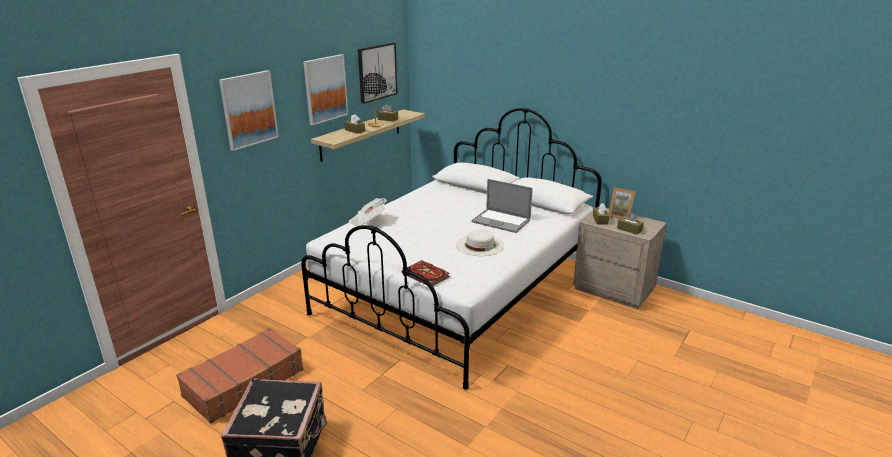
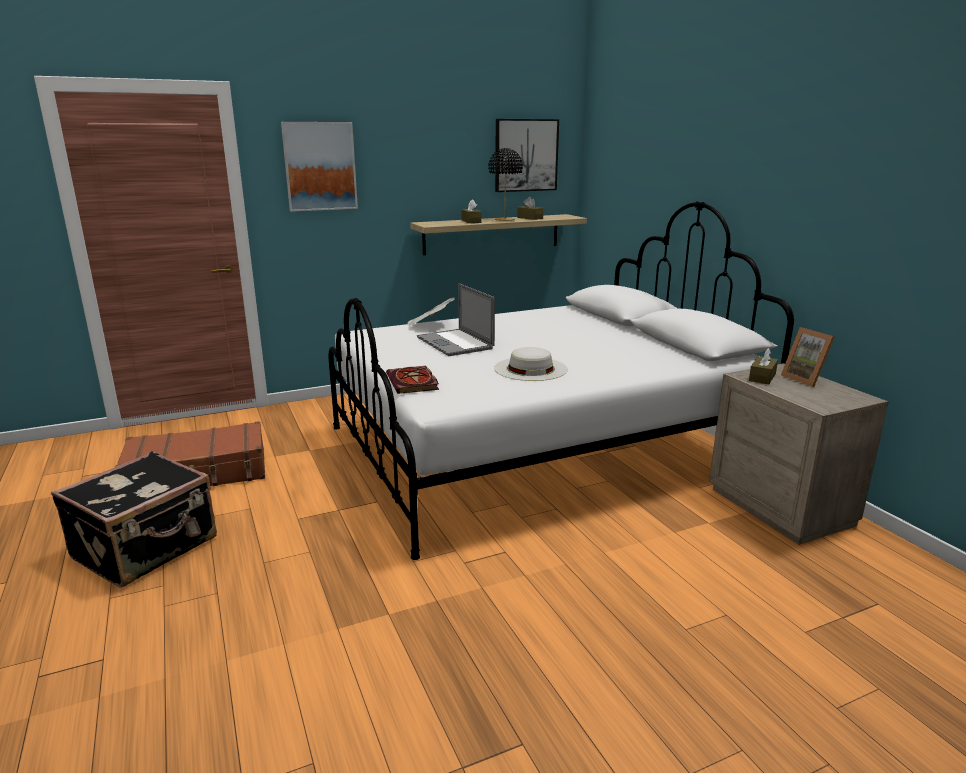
camera: 30 degrees right, 5 degrees down
(325, 89) = (438, 162): picture -> none
(501, 221) = (598, 352): laptop -> laptop (455, 343)
(629, 229) = (800, 396): brown tissue box -> none

